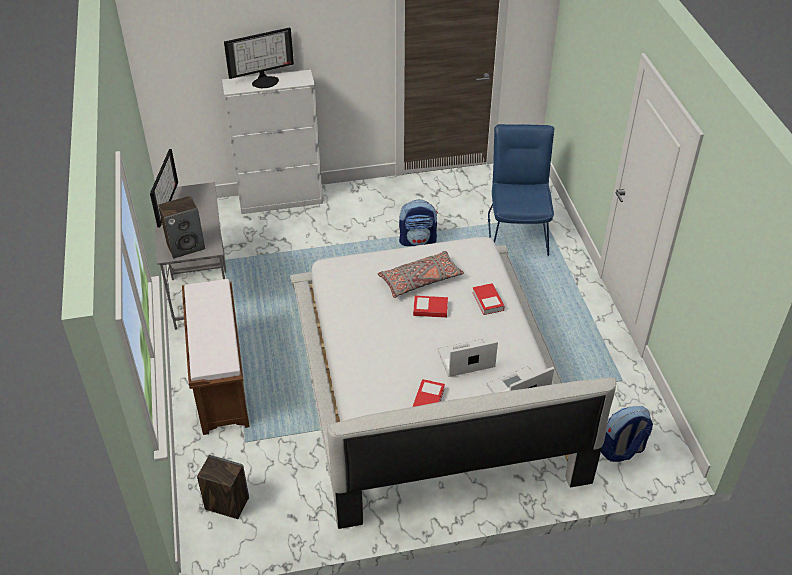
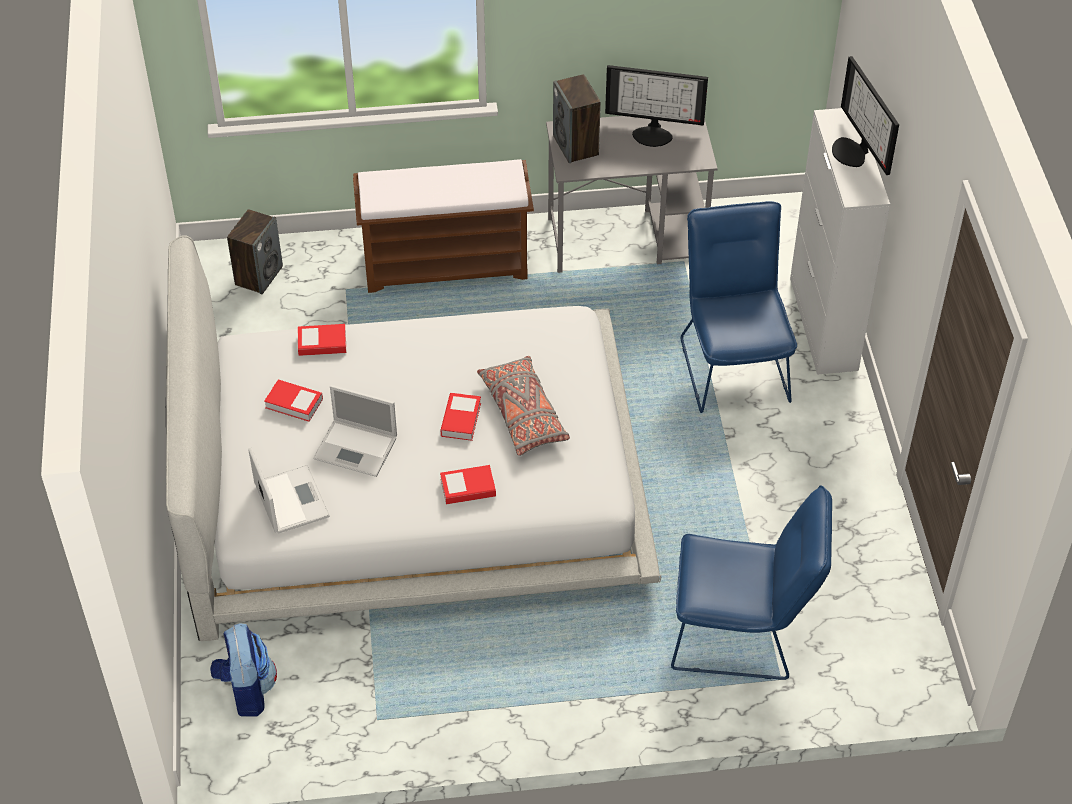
camera: 95 degrees right, 5 degrees up
(315, 237) = (732, 363): none -> blue chair
(366, 391) = (322, 343): none -> book
(418, 240) = (720, 491): backpack -> none
(464, 359) = (357, 448): laptop -> laptop turned 120 degrees clockwise

